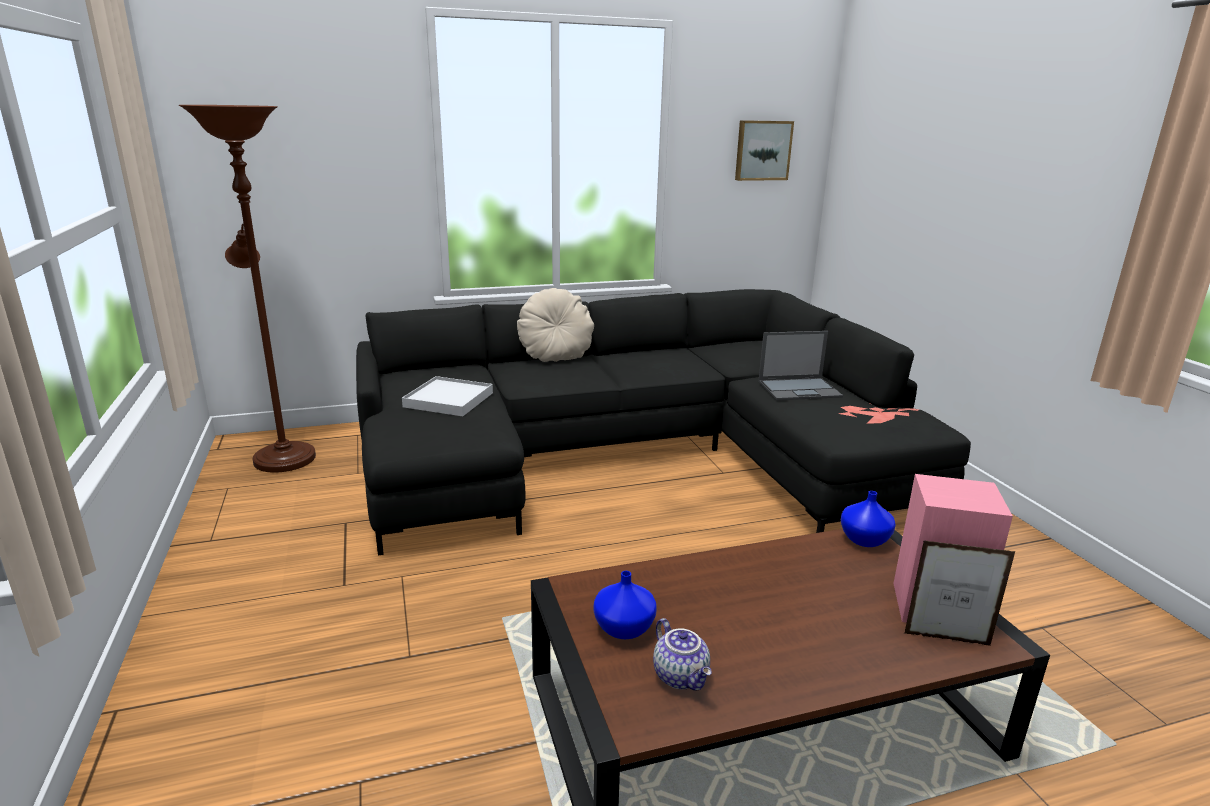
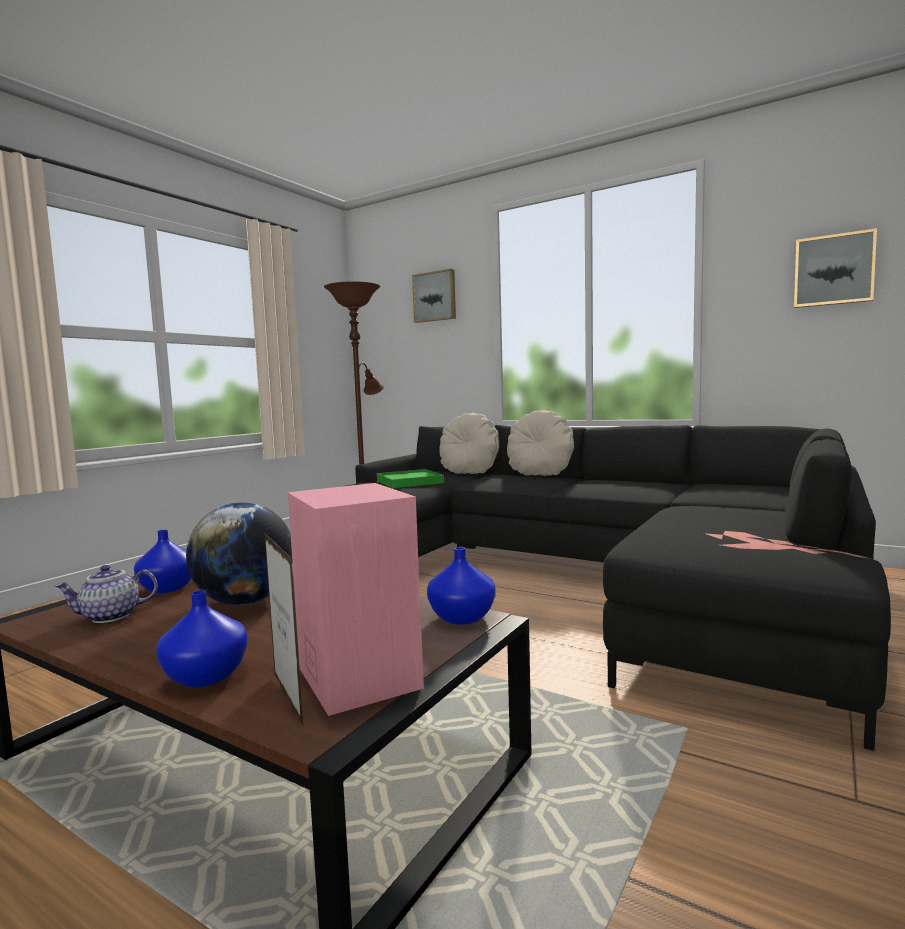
camera: 50 degrees right, 15 degrees down
(335, 121) = (435, 296): none -> picture
(448, 400) = (409, 482): white tray -> green tray
(467, 367) = (469, 473): none -> beige pillow
(682, 676) = (110, 617): teapot -> teapot turned 45 degrees clockwise
(724, 601) = (245, 601): none -> globe
(800, 389) = (715, 514): laptop -> none
(885, 660) = (206, 677): none -> blue vase

